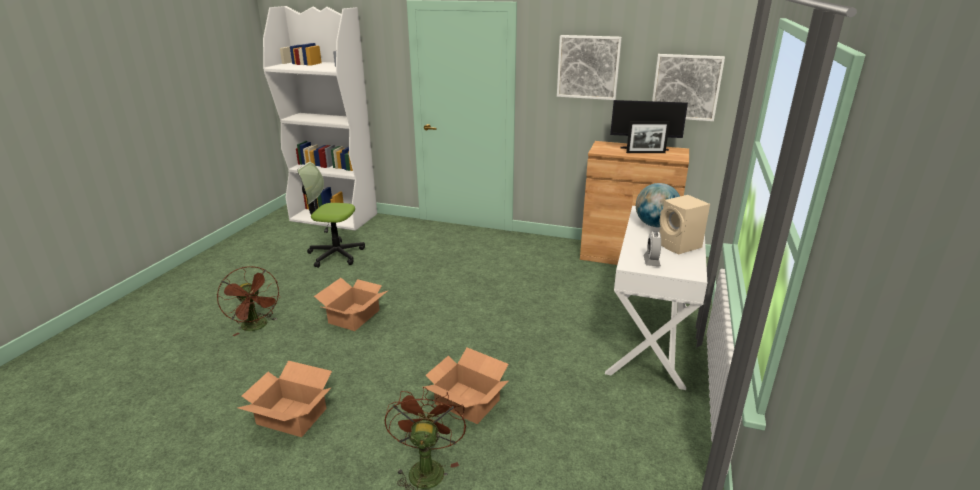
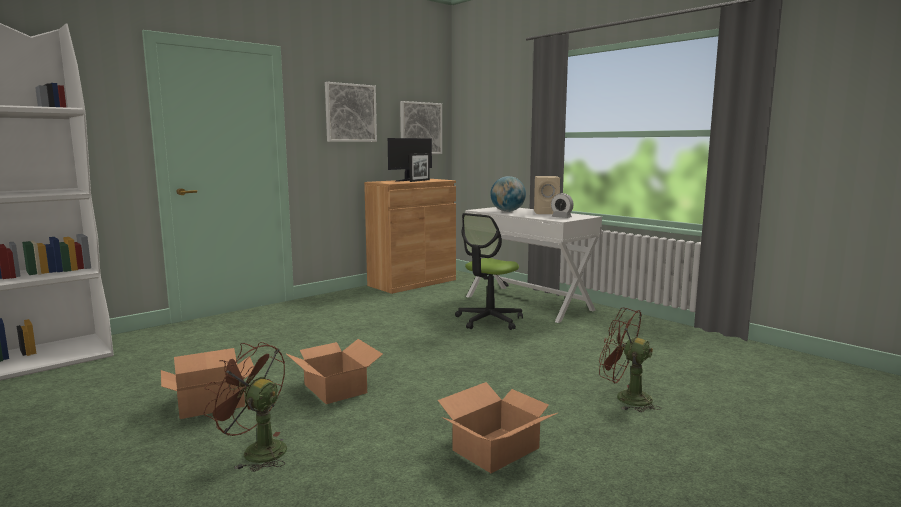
camera: 60 degrees left, 15 degrees down
(257, 327) = (256, 451): brown fan -> brown fan turned 150 degrees counterclockwise
(336, 254) = (155, 376): office chair -> office chair (489, 320)
(467, 401) = (549, 367): cardboard box -> cardboard box (210, 403)

